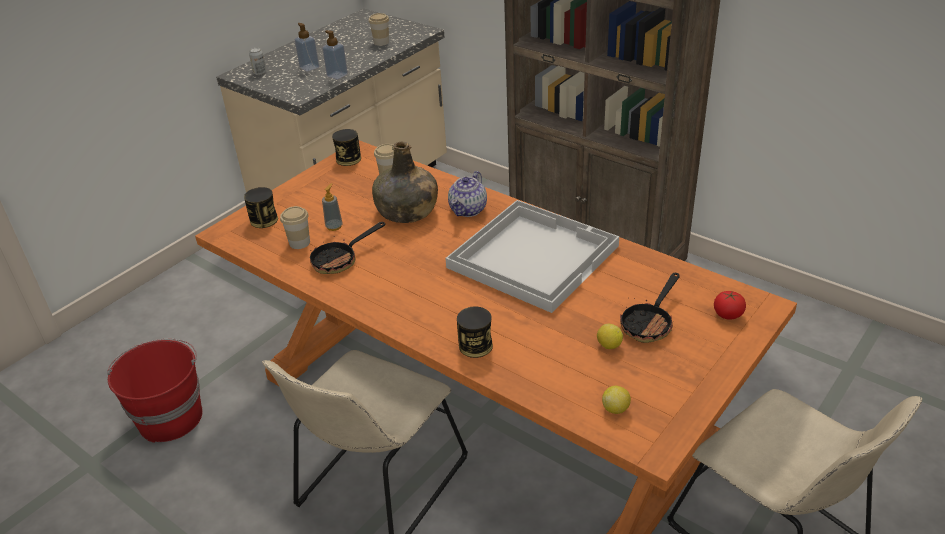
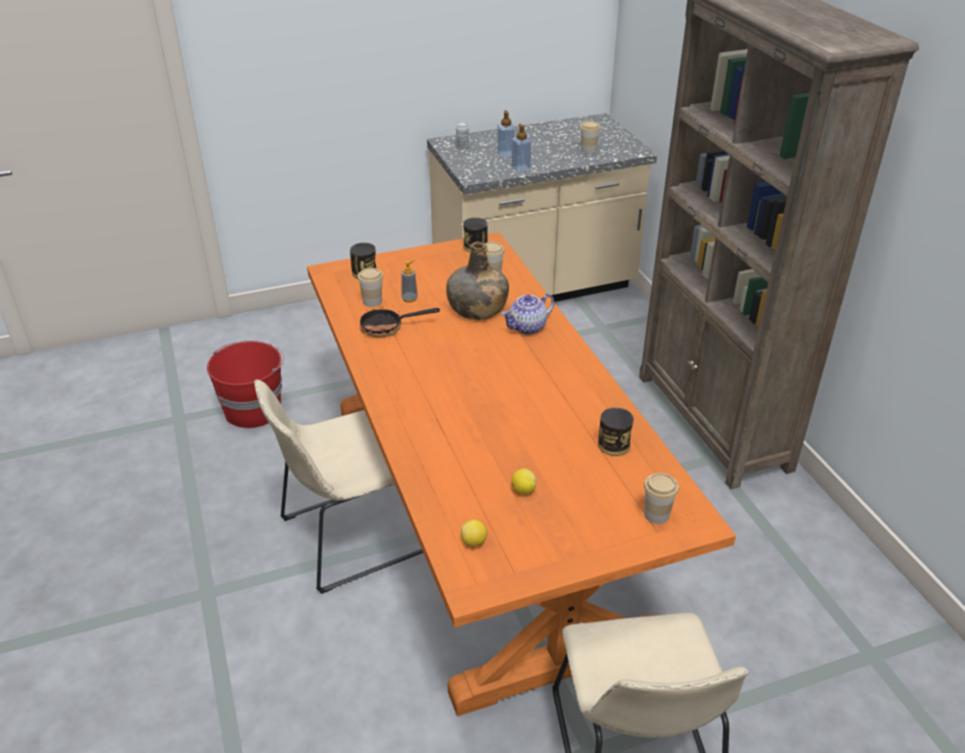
camera: 30 degrees right, 0 degrees up
(475, 346) = (419, 440): can -> can (614, 445)
(532, 256) = (540, 388): white tray -> none
(649, 323) = (578, 488): frying pan -> none
(728, 314) = (656, 514): tomato -> cup

